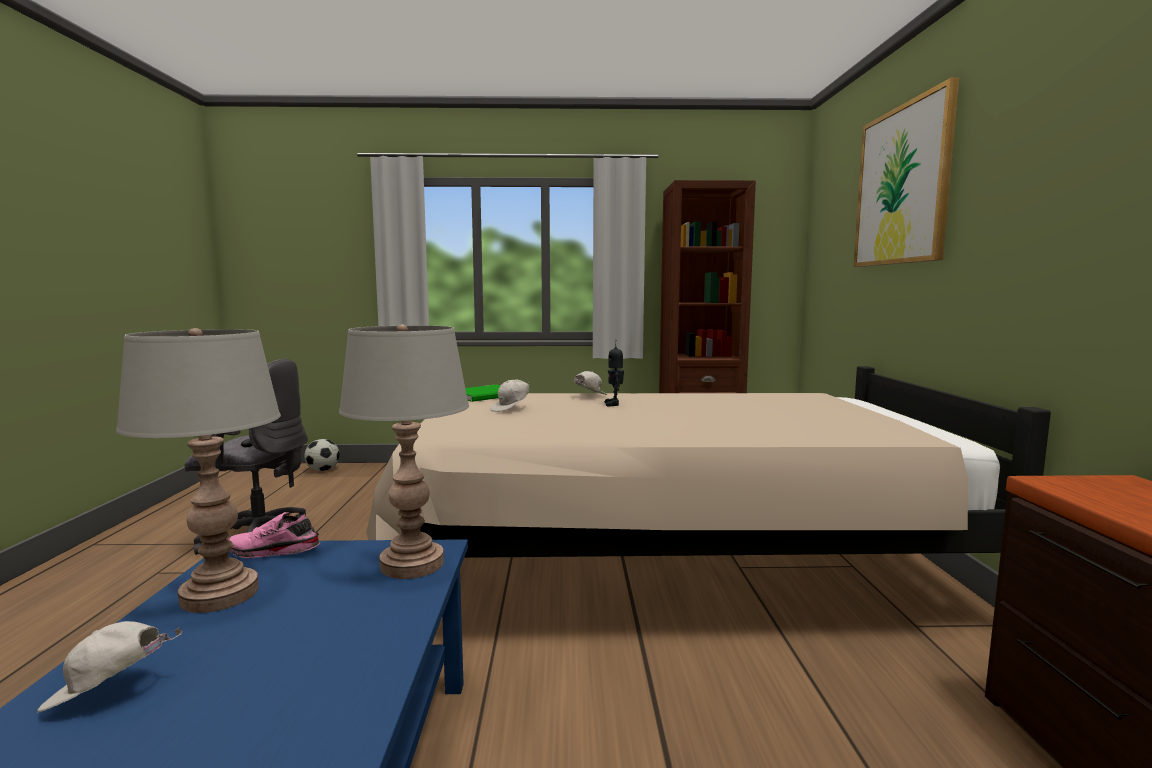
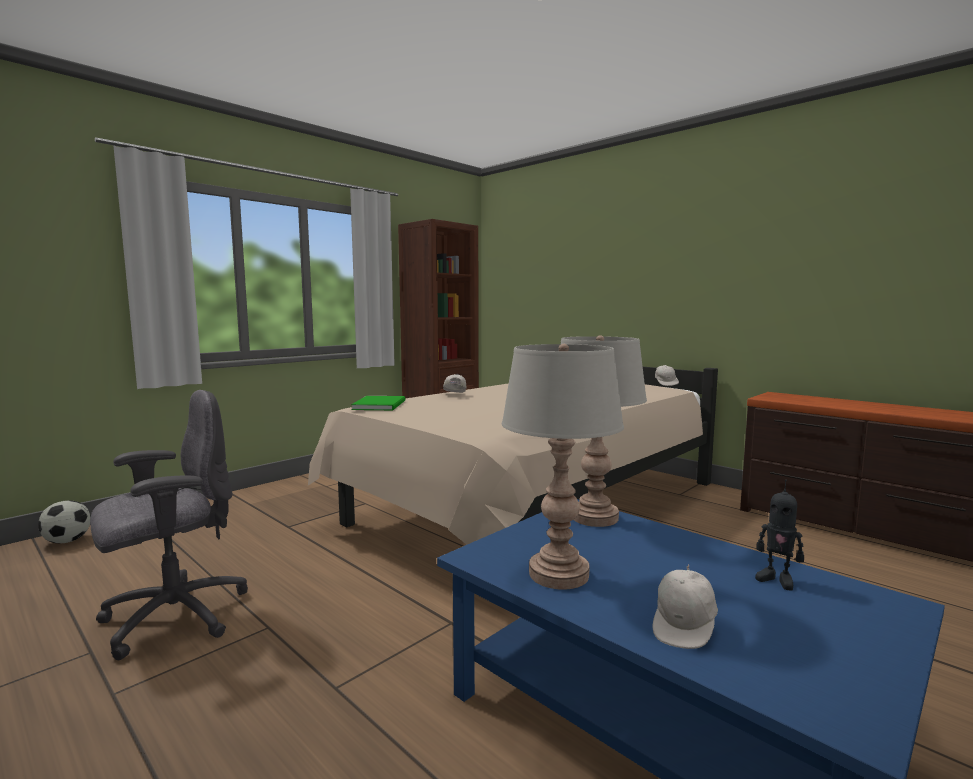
camera: 45 degrees left, 0 degrees up
(272, 552) = (497, 546): pink shoe -> none
(512, 409) = (448, 409): white cap -> white cap (665, 383)
(614, 404) = (495, 396): toy robot -> toy robot (776, 580)
(902, 186) = (588, 243): picture -> none

